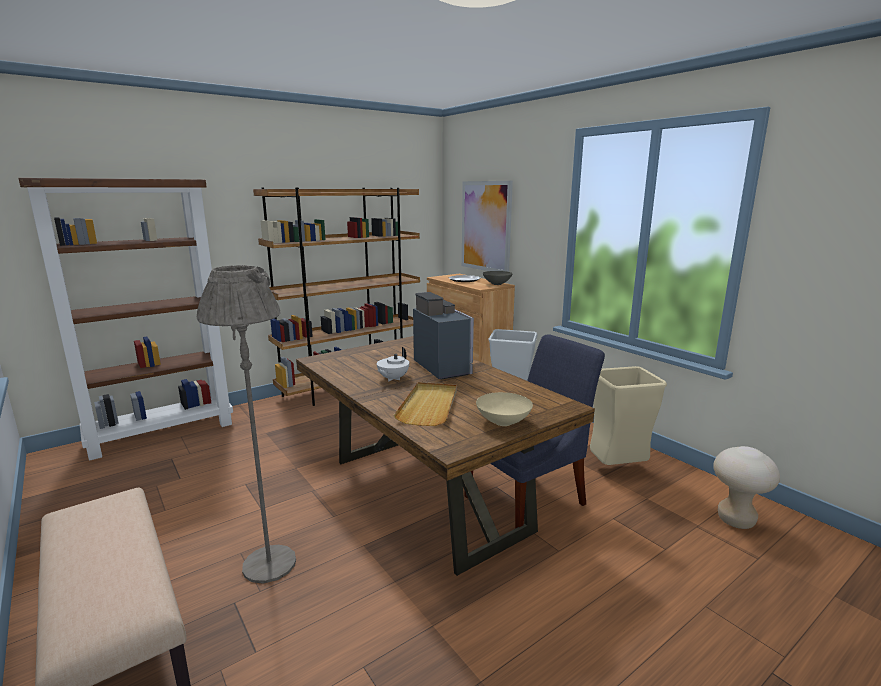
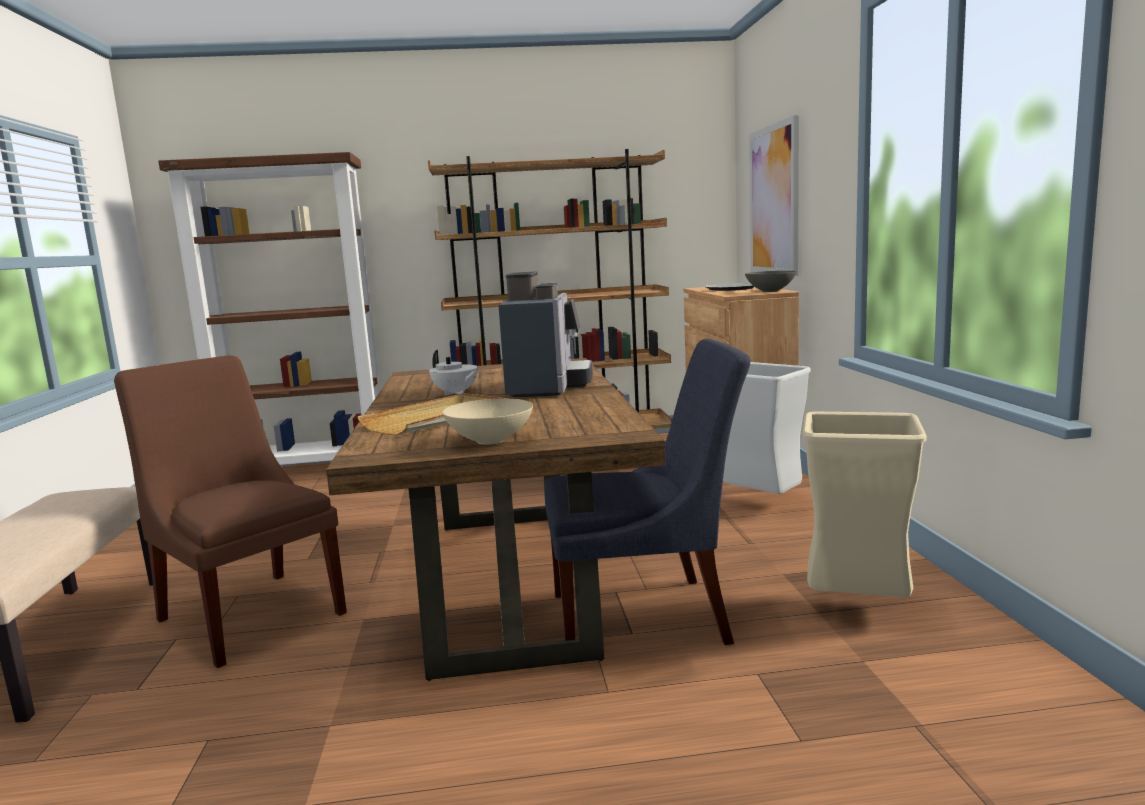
camera: 30 degrees right, 5 degrees down
(269, 564) = (249, 613): grey floor lamp -> brown chair
(392, 379) = (455, 393): white teapot -> white teapot turned 105 degrees counterclockwise
(736, 520) = (1022, 739): beige stool -> none

